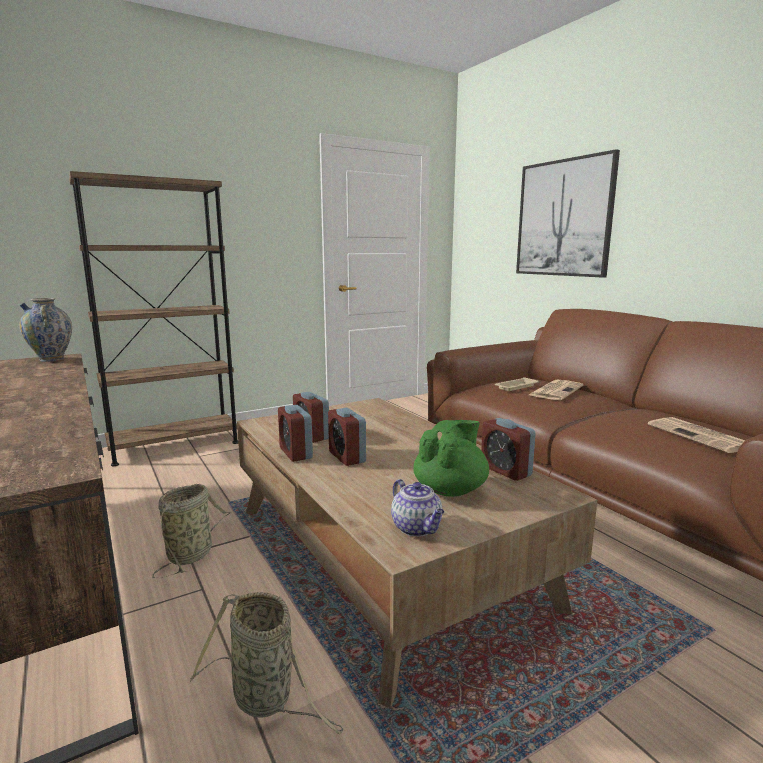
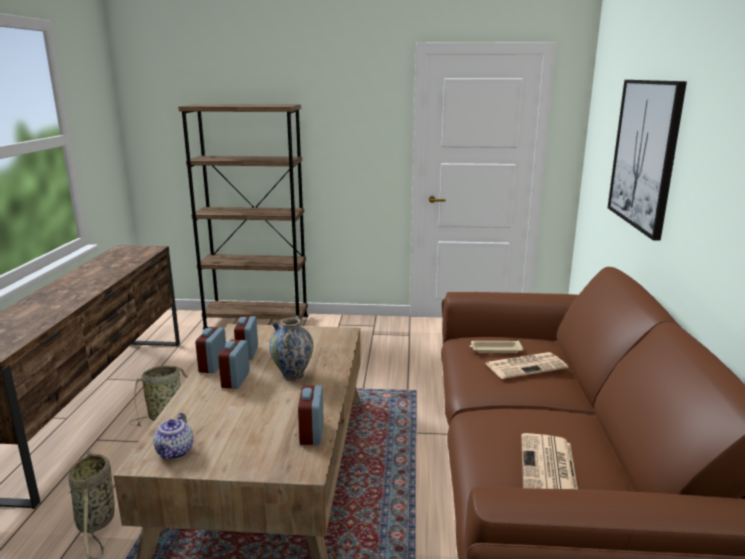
camera: 35 degrees right, 5 degrees up
(51, 359) = (143, 250): vase -> vase (293, 375)
(450, 490) = (246, 433): green teapot -> none

